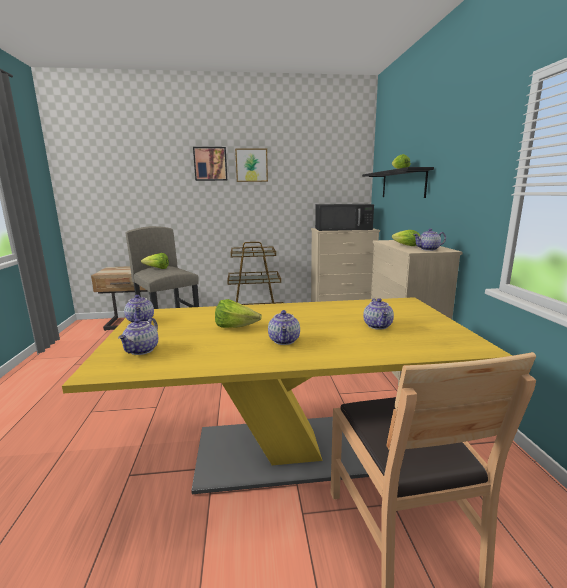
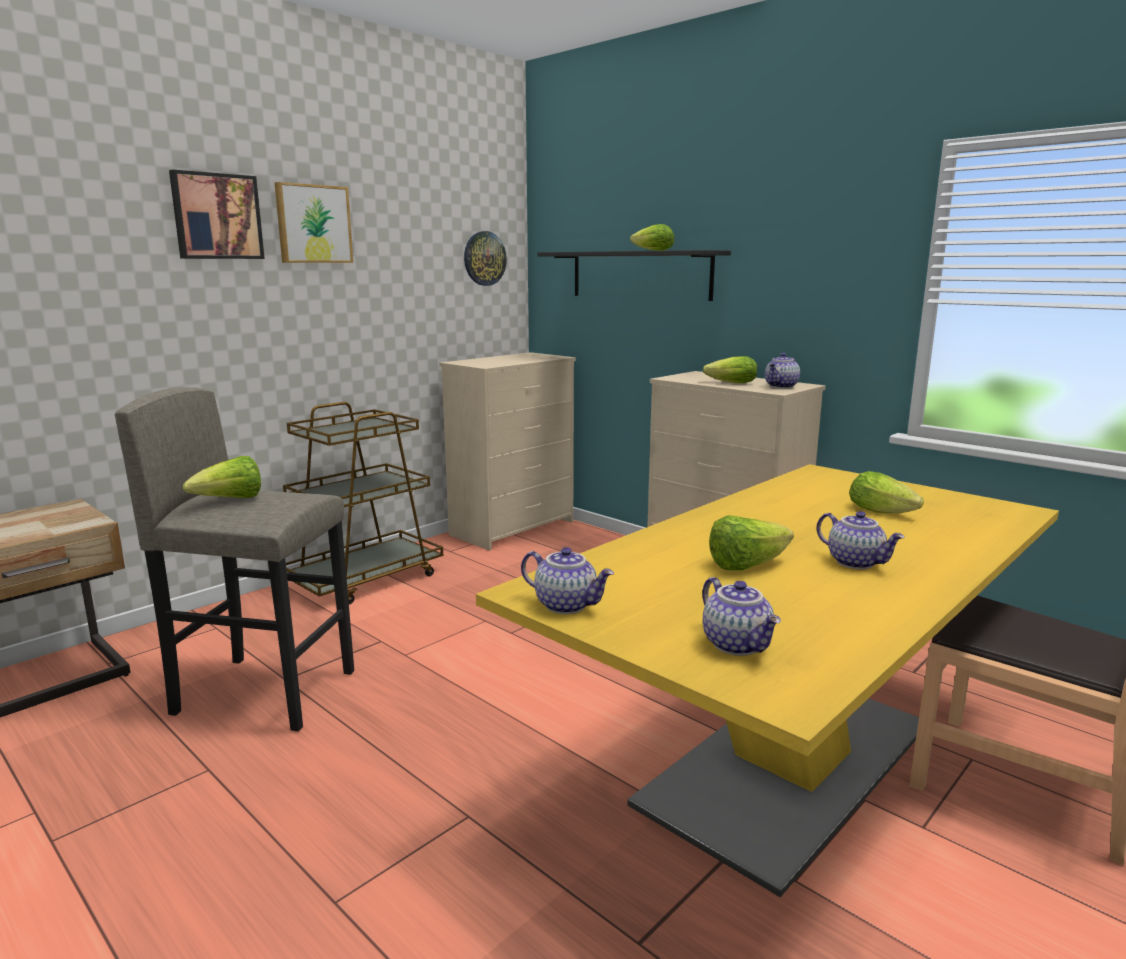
camera: 40 degrees left, 0 degrees up
(343, 179) = (484, 258): none -> wall clock
(343, 229) = (508, 359): black microwave -> none
(378, 326) = (884, 512): teapot -> lettuce

